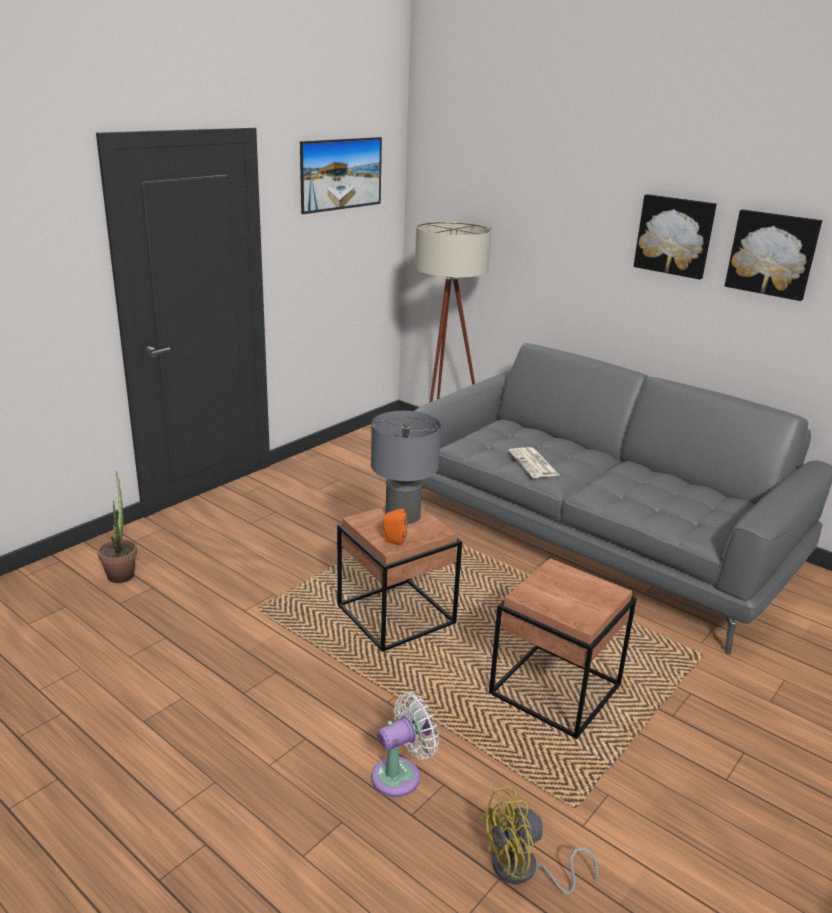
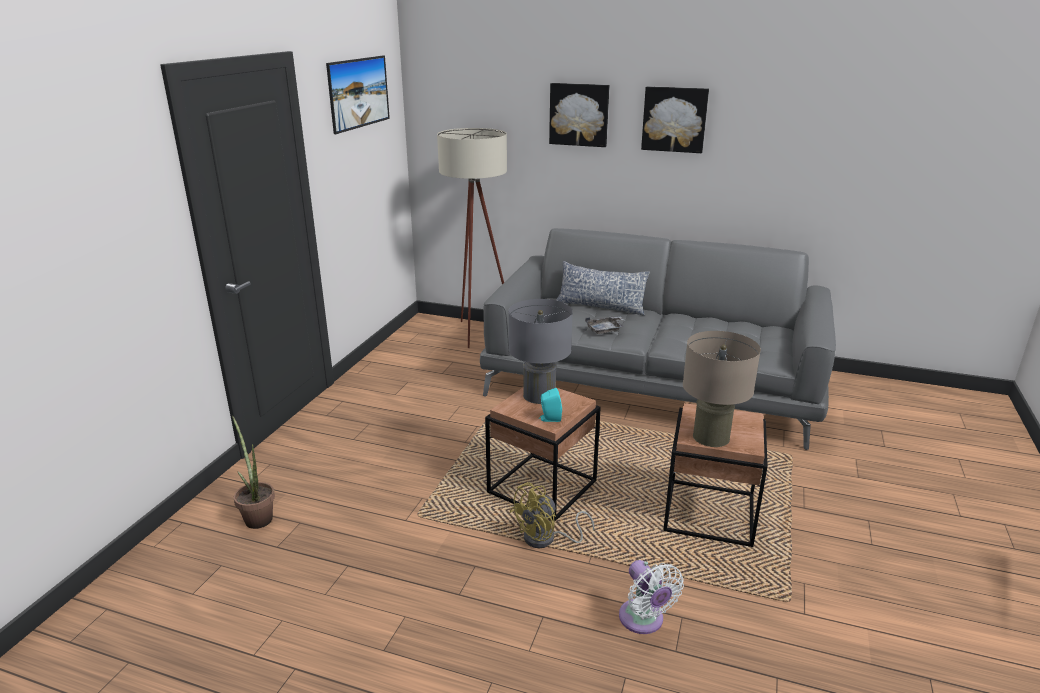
camera: 20 degrees left, 0 degrees up
(393, 540) = (549, 419): orange speaker -> turquoise speaker
(401, 775) = (643, 621): white fan -> white fan turned 120 degrees clockwise
(524, 871) = (790, 664): yellow fan -> yellow fan (546, 539)
(534, 464) = (605, 330): newspaper -> grey tray
(548, 600) = (711, 437): none -> beige table lamp
(552, 438) = (600, 306): none -> pillow
(772, 254) = (759, 125): picture -> picture (579, 114)

